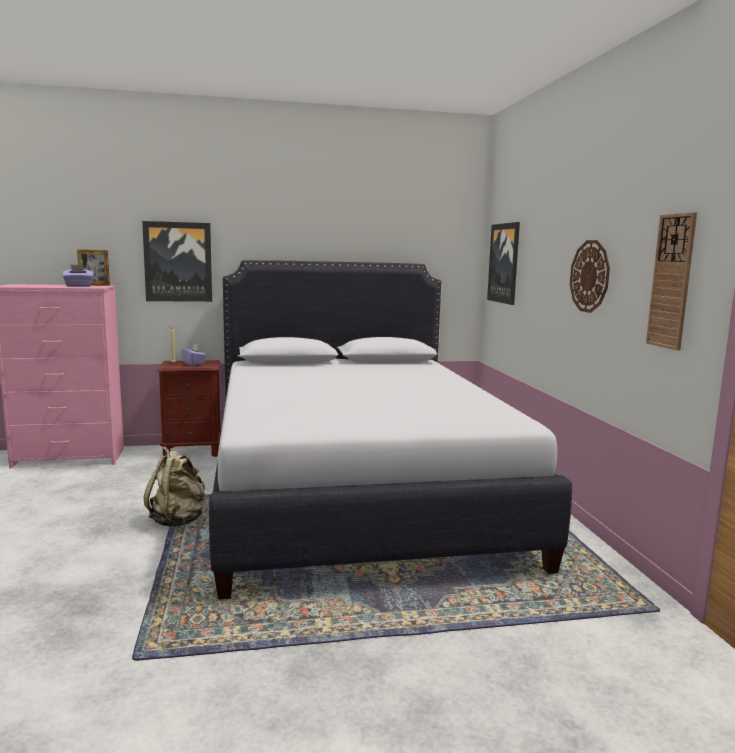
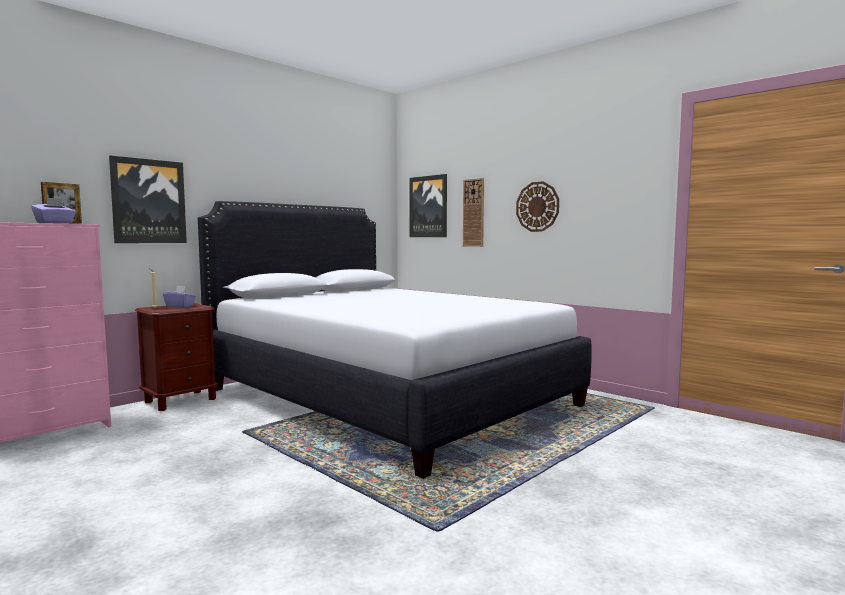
camera: 35 degrees left, 5 degrees down
(178, 520) = (279, 446): beige backpack -> none
(671, 281) = (621, 202): wall clock -> wall clock (473, 213)

